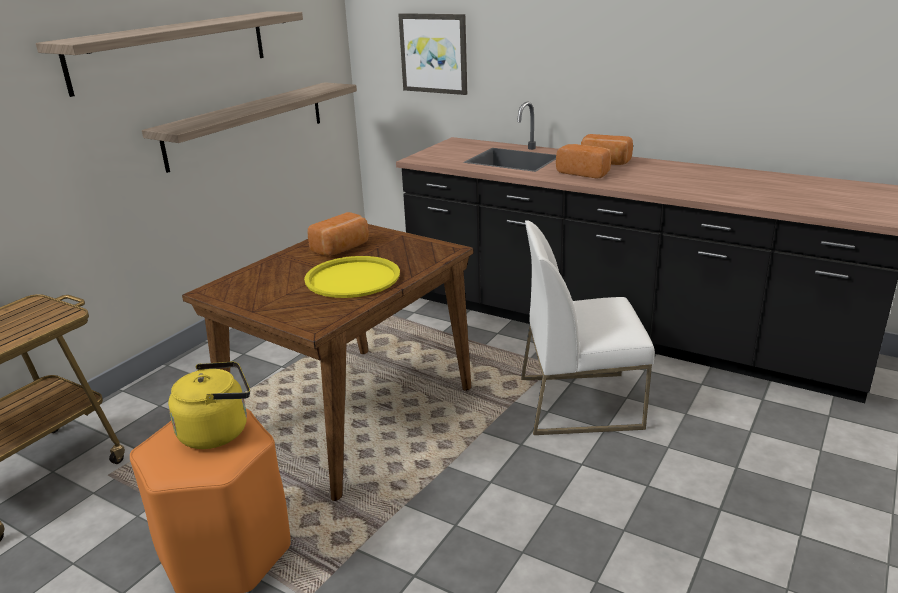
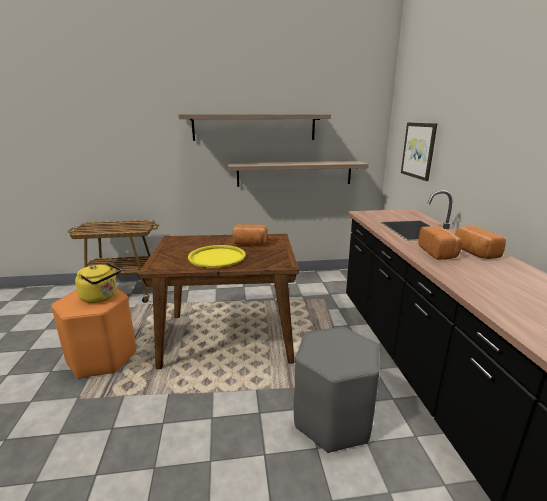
camera: 50 degrees right, 5 degrees down
(580, 402) = (332, 419): white chair -> grey stool

